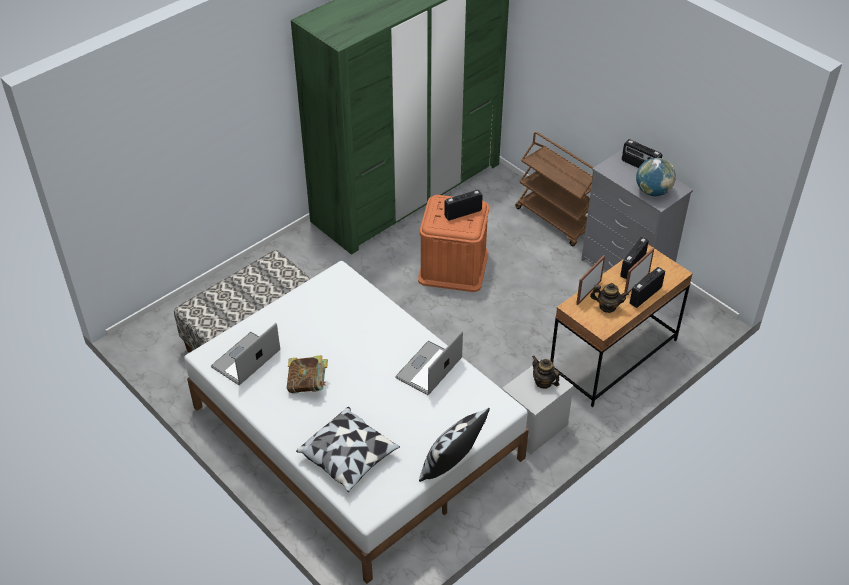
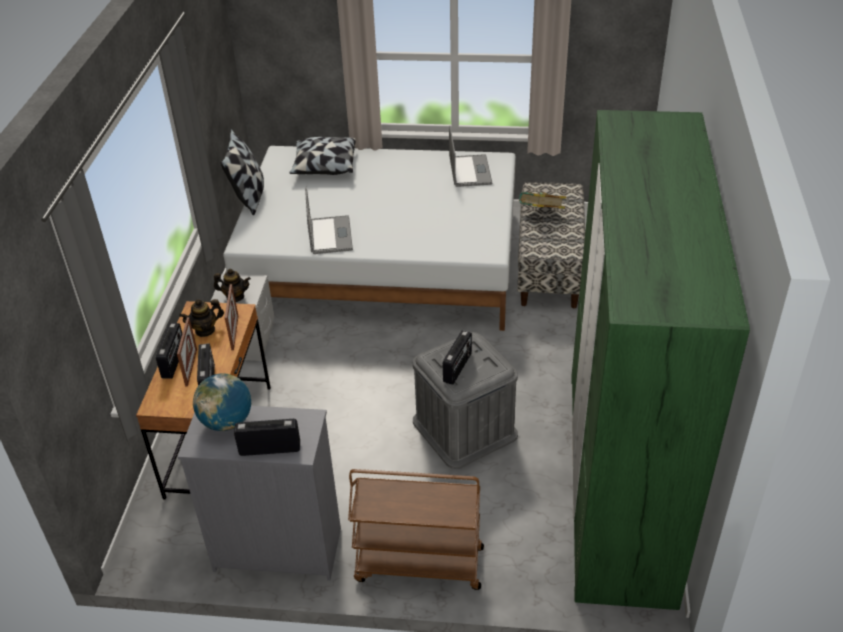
camera: 140 degrees right, 5 degrees down
(308, 385) = (405, 182): book -> book (541, 213)
(453, 266) = (464, 428): orange storage box -> grey storage box

